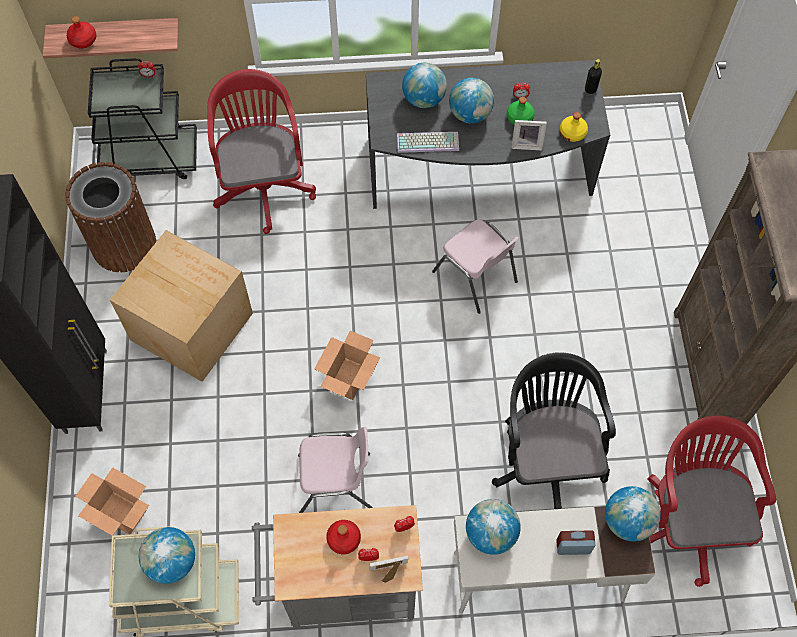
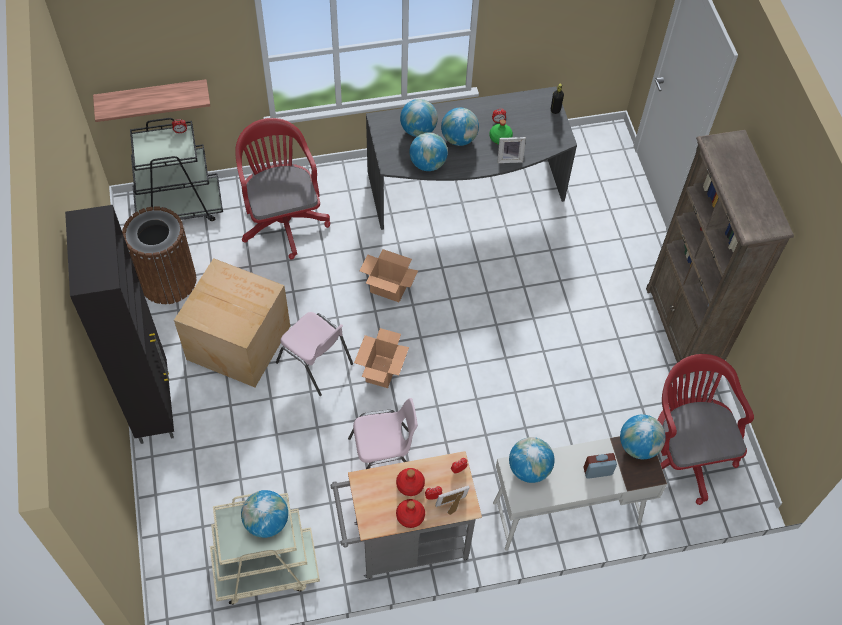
camera: 10 degrees left, 5 degrees down
(83, 40) = (128, 103): red bottle -> red bottle (410, 515)
(121, 513) = (201, 504): cardboard box -> cardboard box (388, 288)
(428, 141) = (427, 164): keyboard -> globe
(476, 277) = (477, 277): pink chair -> pink chair (315, 364)
(546, 458) = (558, 417): black office chair -> none
(573, 133) = (546, 146): yellow bottle -> none

